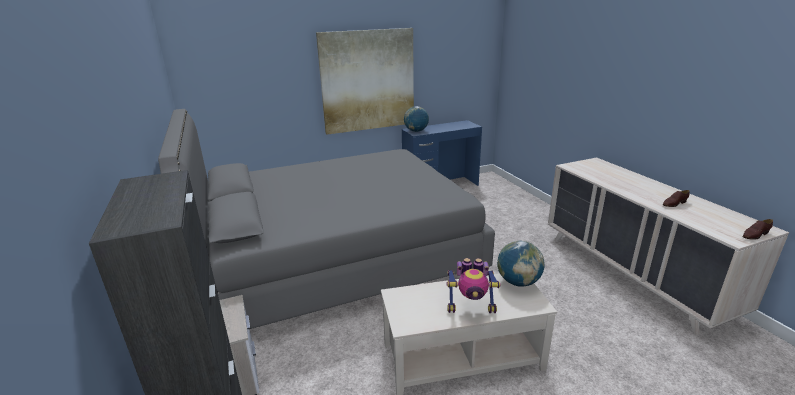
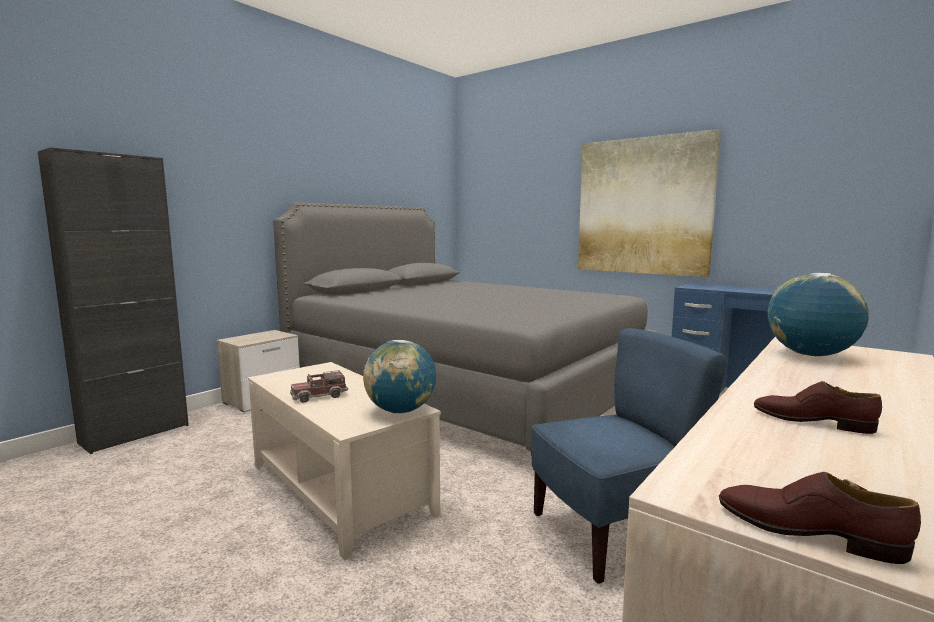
camera: 60 degrees right, 15 degrees down
(416, 131) = (697, 286): globe -> globe (811, 355)
(471, 307) = (319, 396): toy robot -> toy truck
(552, 279) = (612, 533): none -> blue chair

